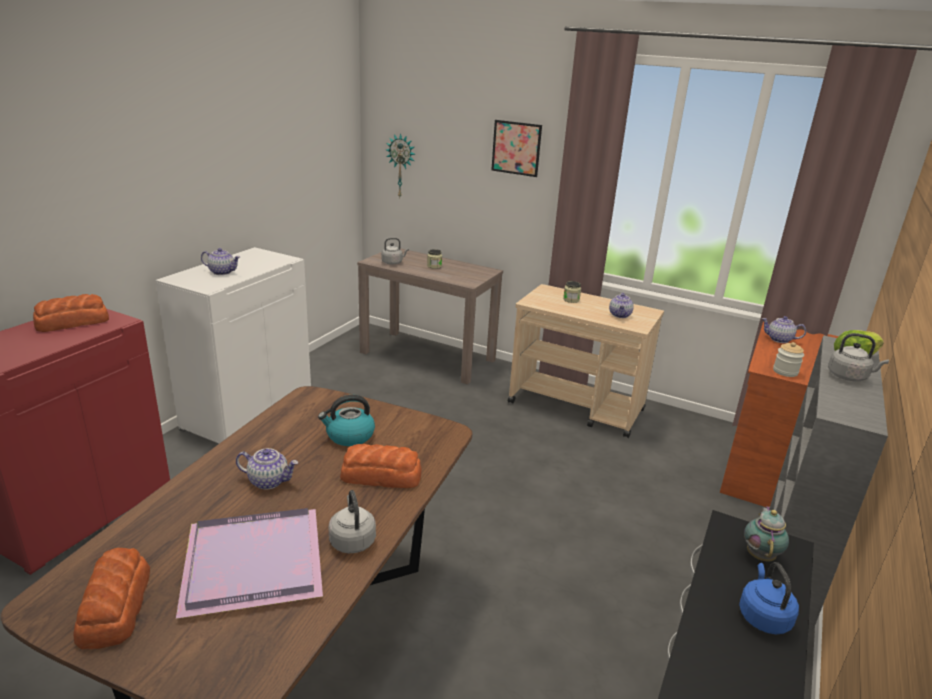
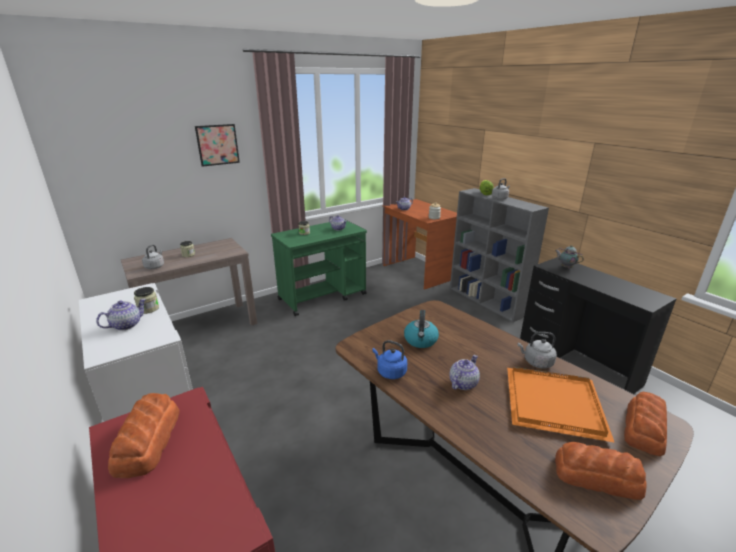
camera: 60 degrees left, 0 degrees up
(251, 561) = (552, 404): purple tray -> orange tray
(253, 271) = (148, 309): none -> jar
(382, 476) = (473, 339): bread -> bread (645, 428)
(401, 166) = (106, 185): wall clock -> none
(577, 407) = (323, 296): beige cart -> green cart
(763, 616) = (602, 279): blue kettle -> blue kettle (390, 372)

